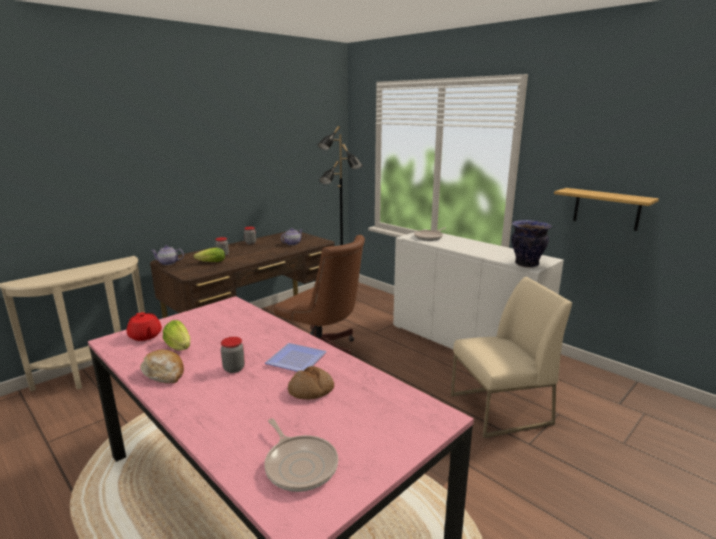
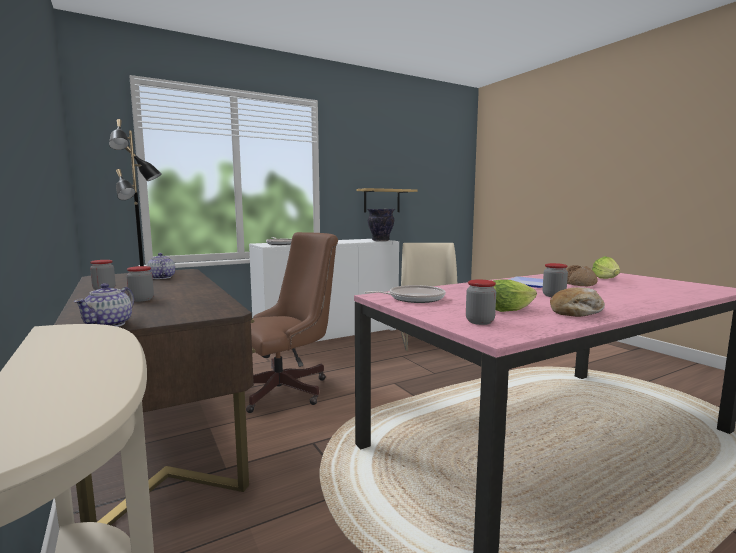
camera: 75 degrees left, 10 degrees down
(145, 336) = (480, 322): red teapot -> jar
(210, 262) = (170, 304): lettuce -> lettuce (606, 279)
(300, 465) = (673, 287): frying pan -> frying pan (413, 299)

